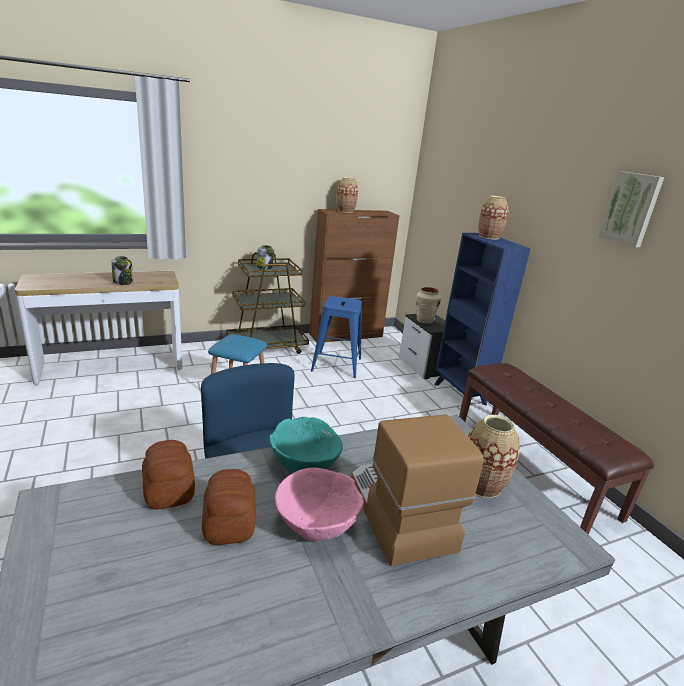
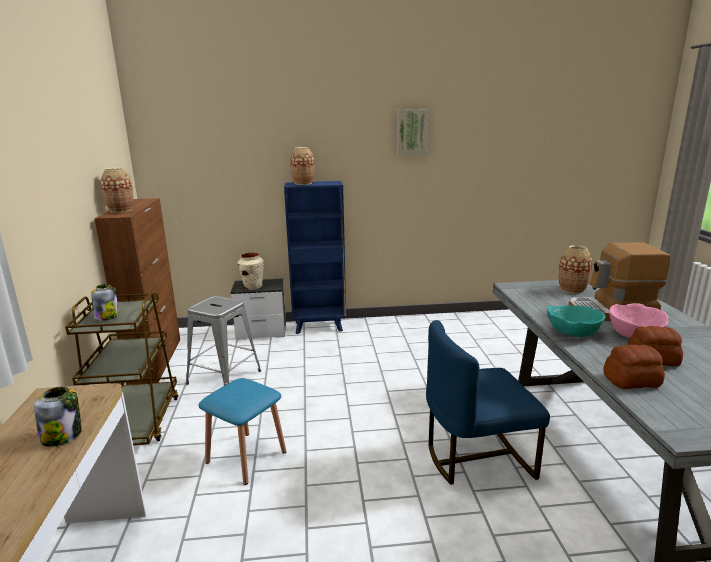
camera: 70 degrees left, 5 degrees down
(336, 364) = (224, 377): blue stool -> grey stool
(532, 464) = (420, 324): brown bench -> none

